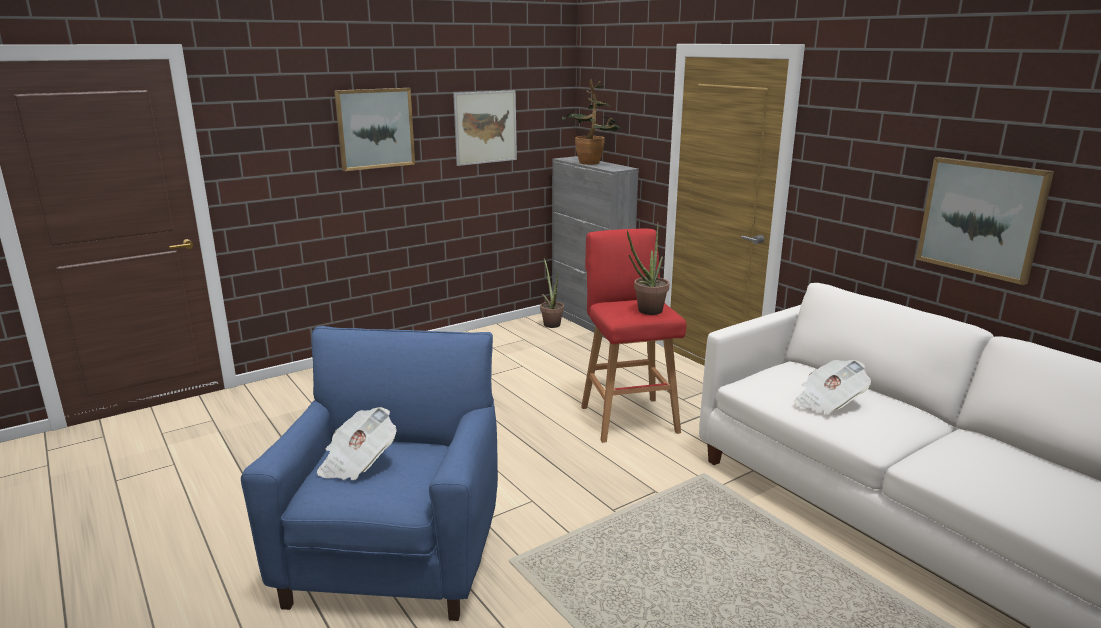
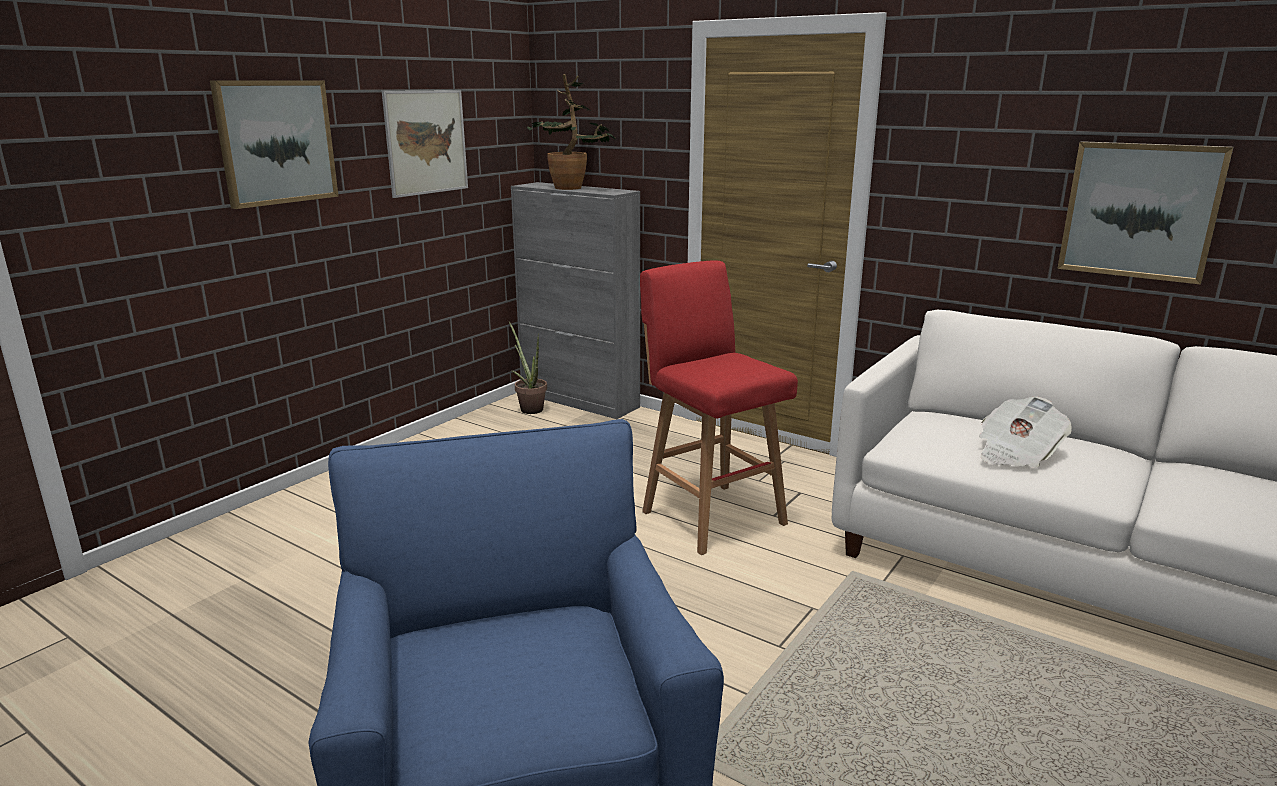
camera: 20 degrees left, 0 degrees up
(357, 463) = (475, 666): newspaper -> none
(646, 312) = (745, 370): potted plant -> none

